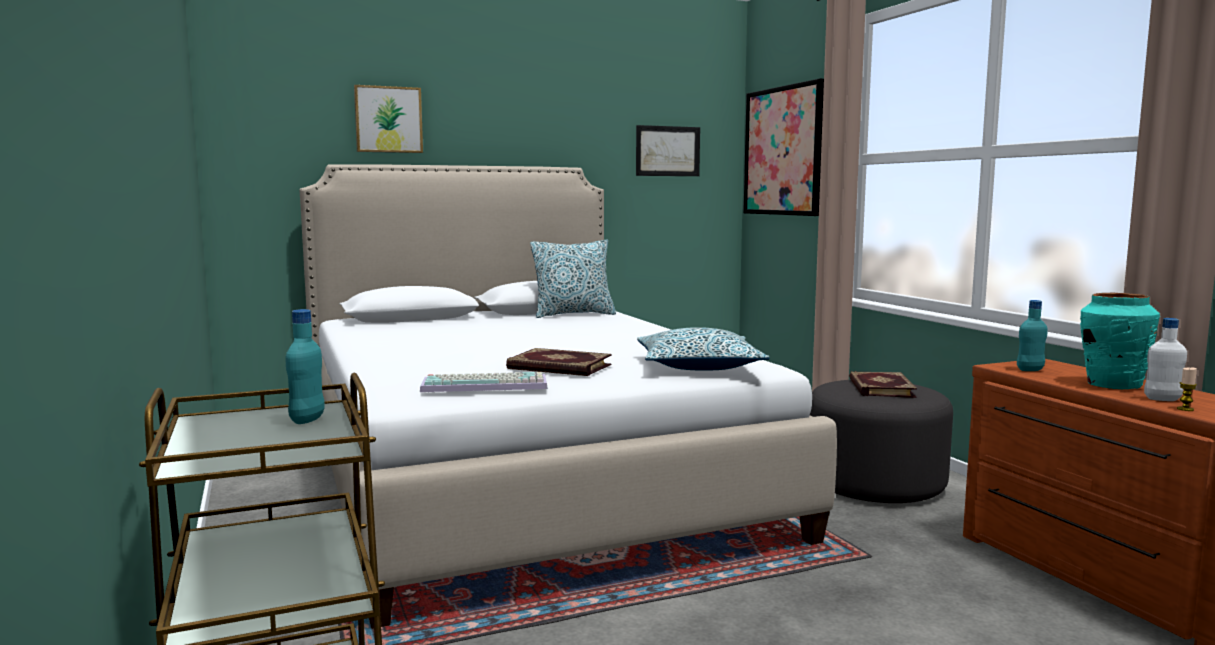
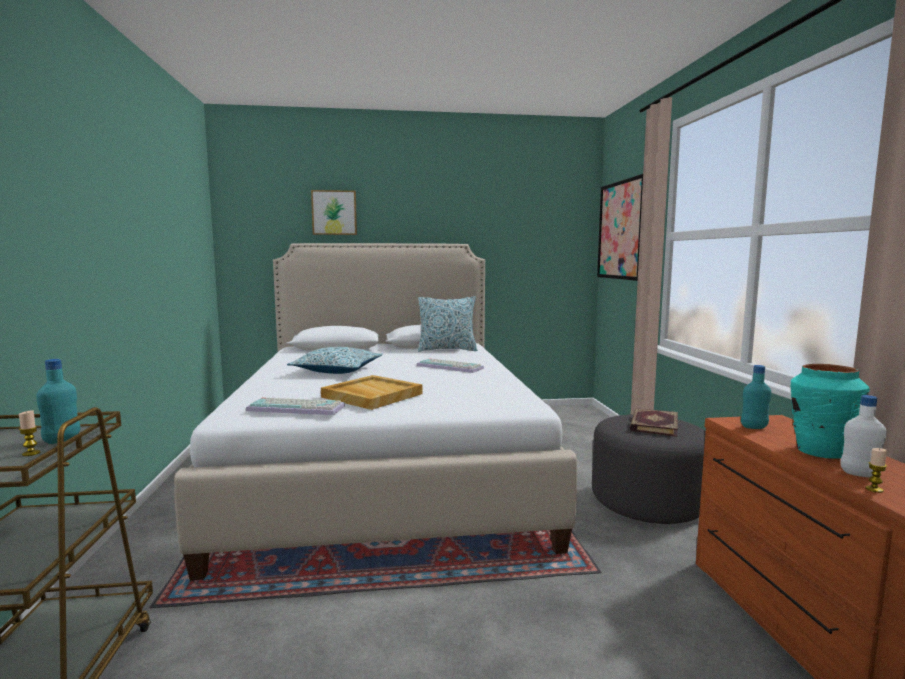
camera: 15 degrees right, 0 degrees up
(299, 433) = (31, 453): none -> candle
(559, 367) = (371, 395): book -> beige tray
(610, 333) = (451, 367): none -> keyboard
(667, 151) = (538, 231): picture -> none
(698, 366) = (476, 401): pillow -> pillow (337, 370)

